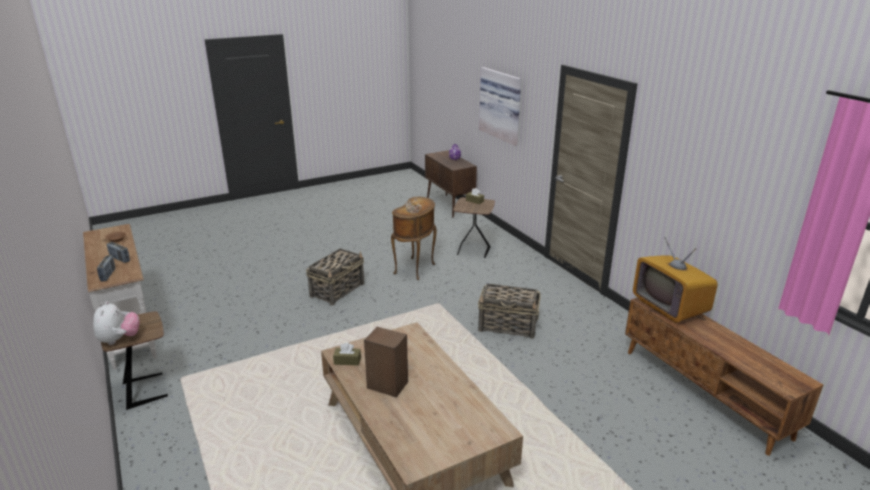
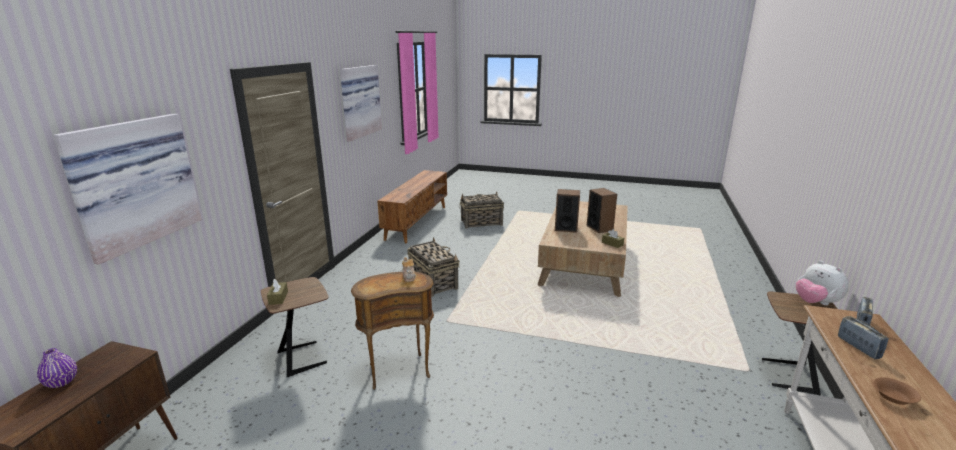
camera: 135 degrees left, 5 degrees down
(119, 339) = (815, 303): plush toy -> plush toy turned 60 degrees counterclockwise
(338, 290) = (515, 392): basket -> basket (481, 223)
(423, 362) = (566, 228): none -> speaker
(670, 306) = (397, 195): television -> none
(705, 162) = (359, 101): none -> picture

